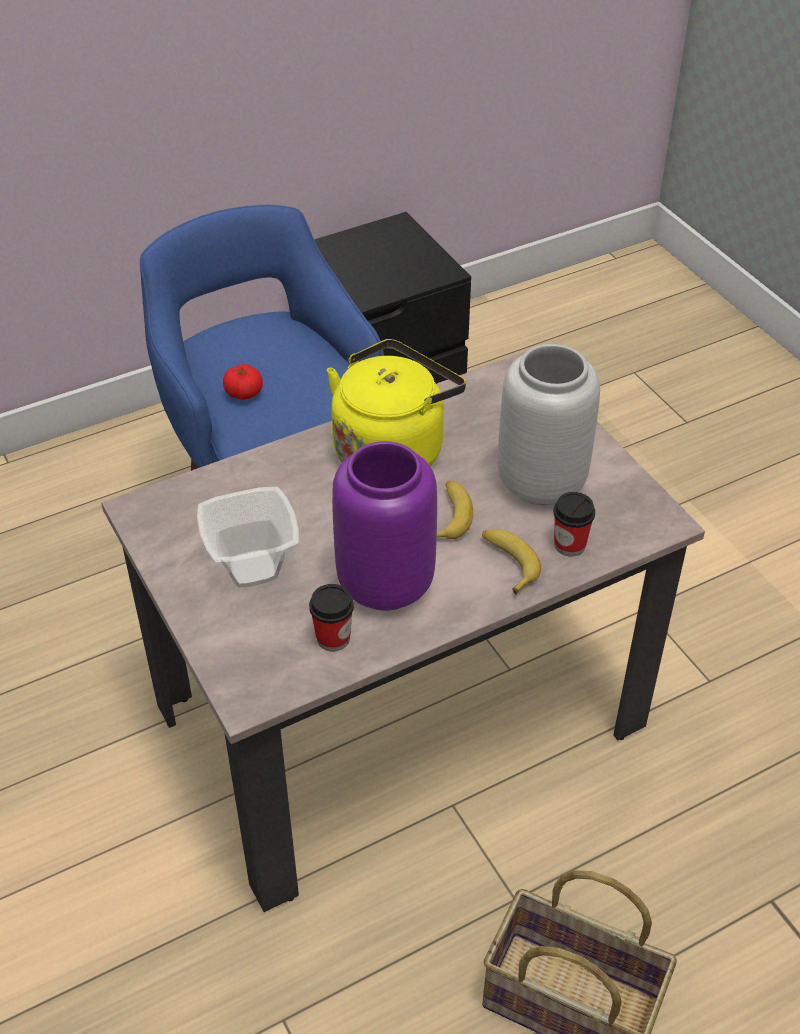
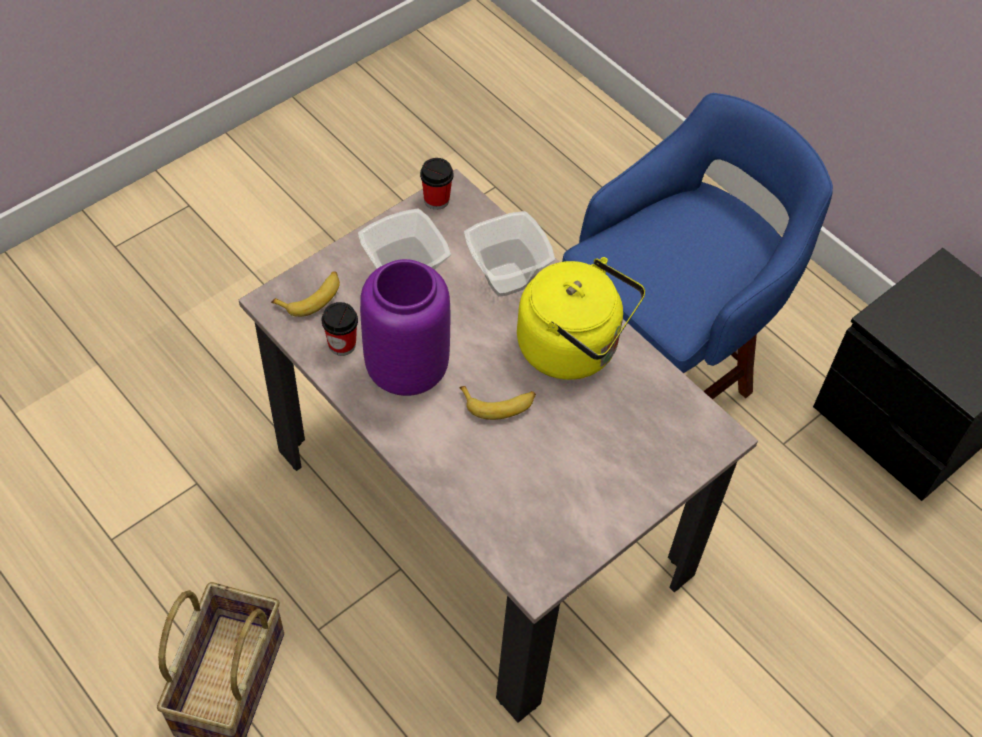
camera: 75 degrees right, 10 degrees up
(244, 393) = (647, 240): tomato -> none
(282, 486) = (504, 279): none -> bowl
(508, 563) = (452, 456): banana -> banana (311, 297)
(539, 483) = (562, 470): grey vase -> none
(569, 545) = (486, 502): cup -> cup (436, 200)

